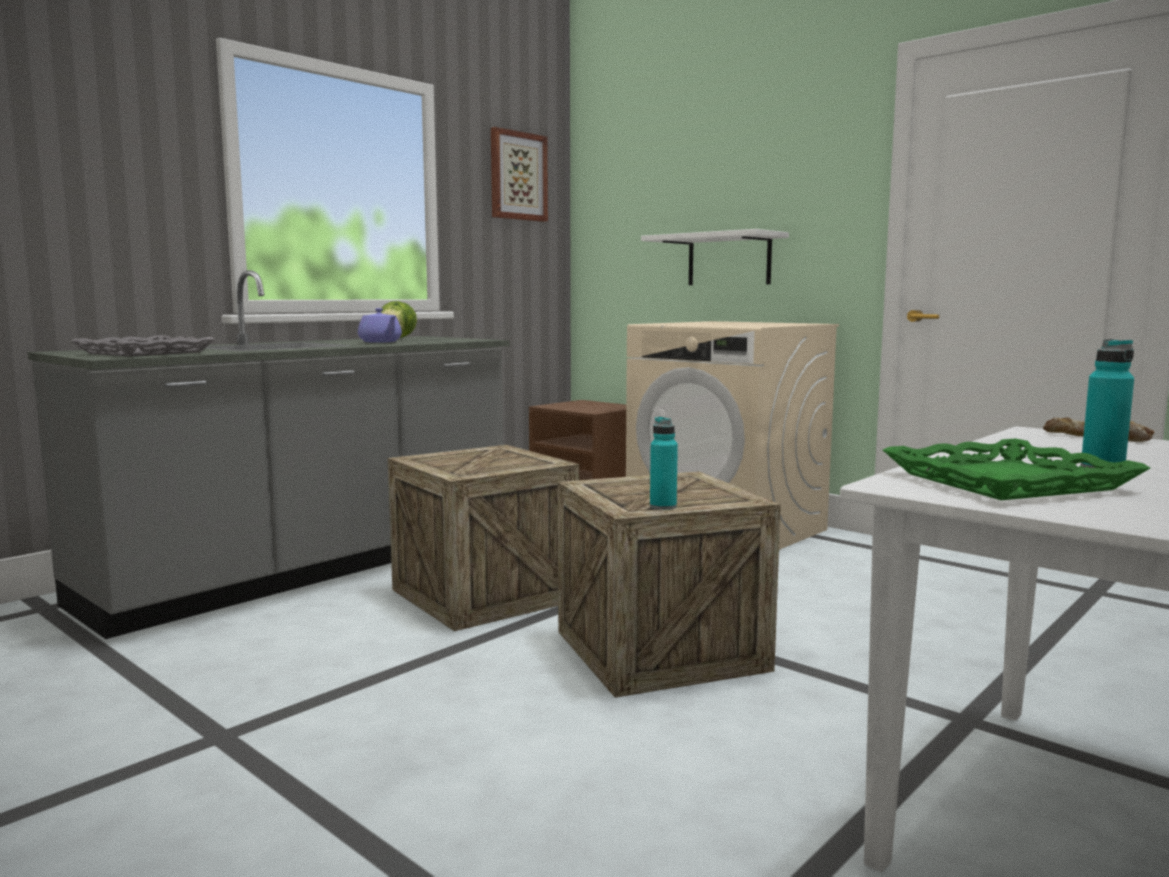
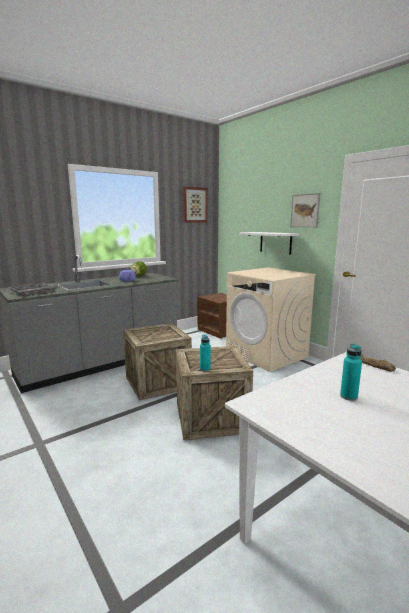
camera: 10 degrees right, 5 degrees up
(803, 177) = (305, 210): none -> picture
(1008, 482) = (296, 405): green tray -> none

